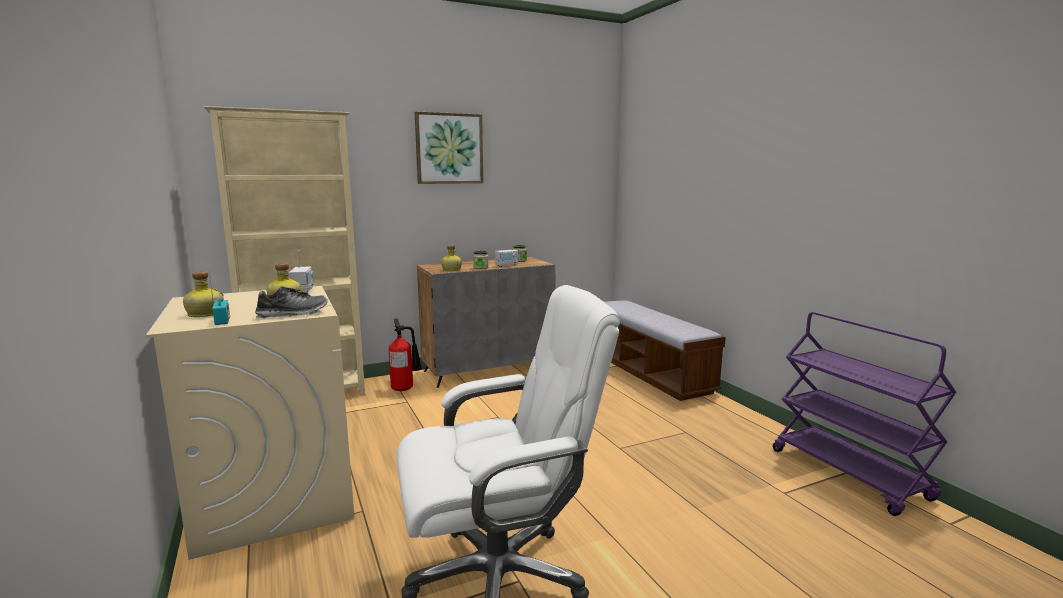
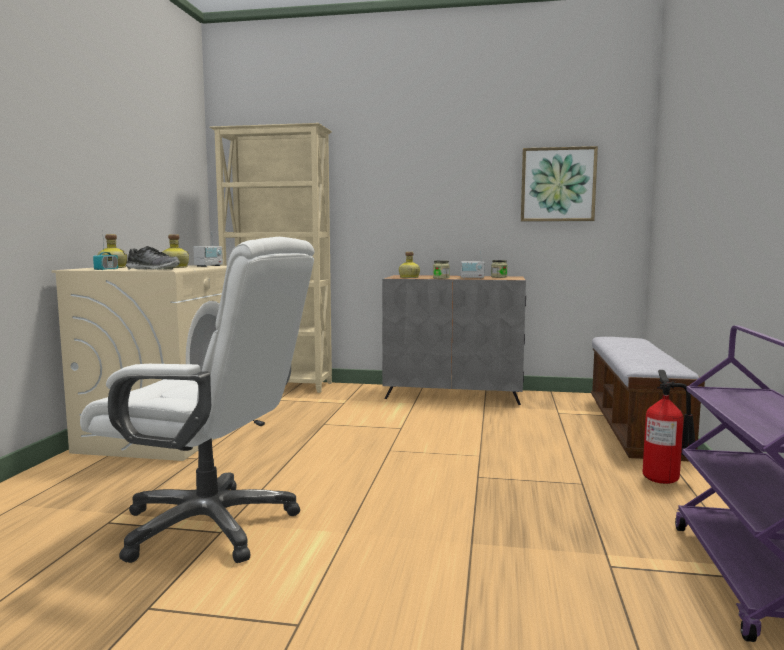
camera: 35 degrees right, 5 degrees down
(405, 388) = (358, 394): fire extinguisher -> fire extinguisher (665, 480)
(449, 148) = (432, 157): picture -> picture (558, 184)

